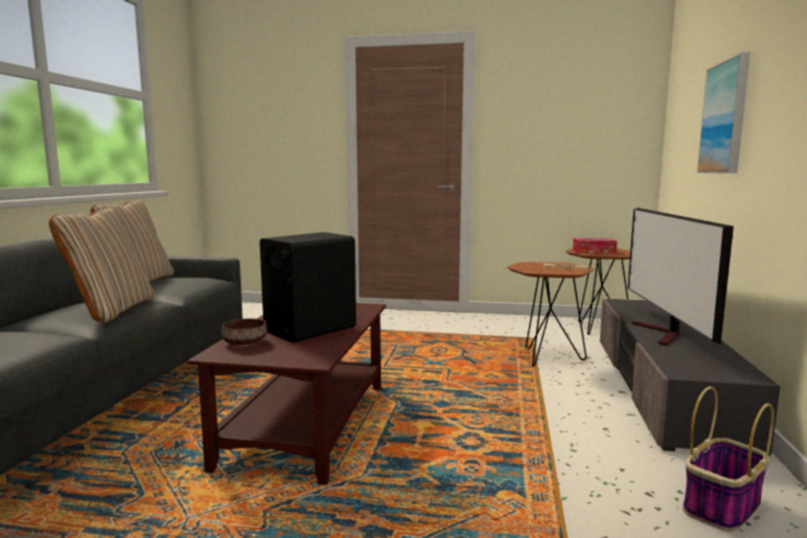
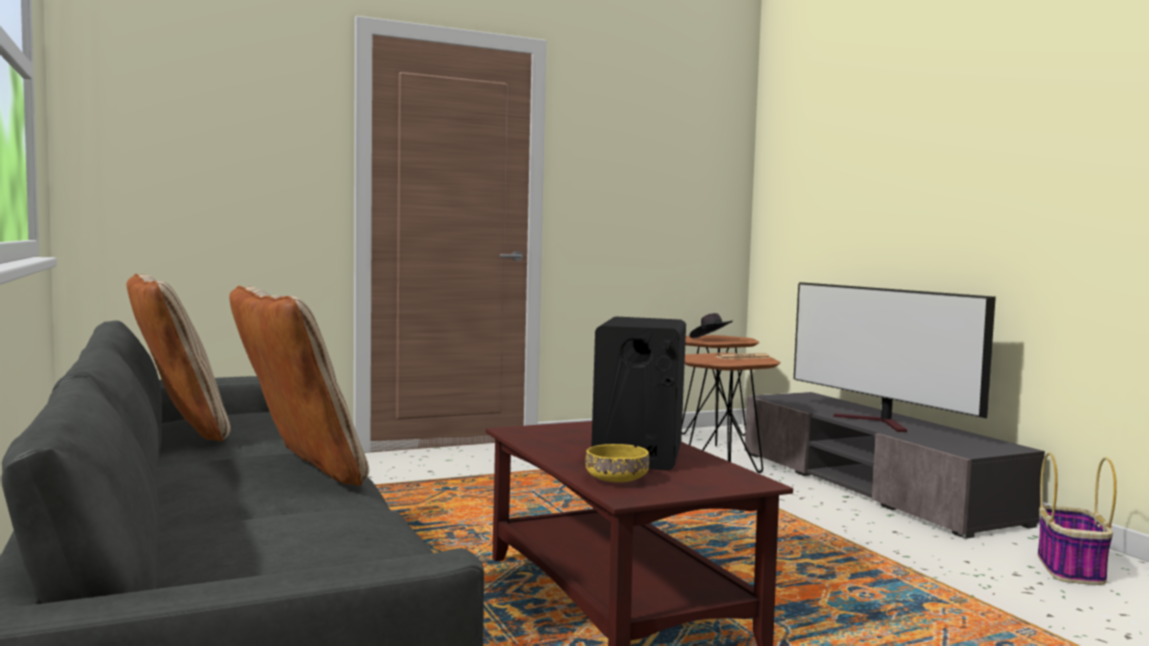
camera: 35 degrees left, 5 degrees down
(244, 343) = (615, 480): brown bowl -> yellow bowl
(594, 252) = (711, 340): tissue box -> black hat
(725, 118) = (894, 185): picture -> none

